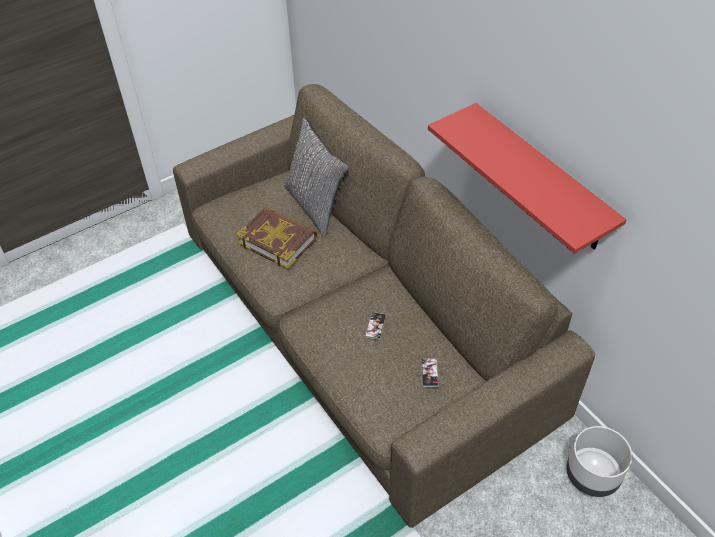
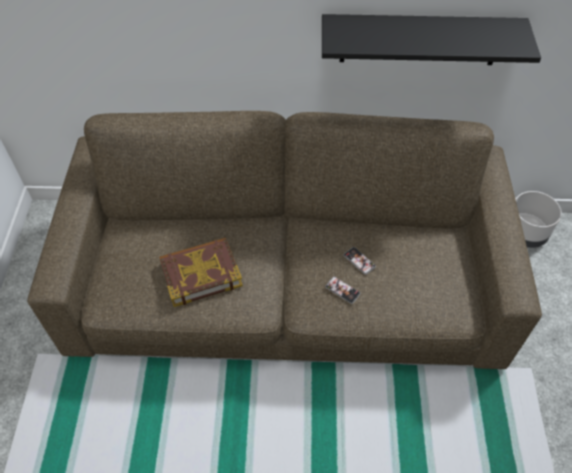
camera: 55 degrees left, 5 degrees up
(316, 205) = (180, 223): grey pillow -> none
(429, 373) = (431, 255): phone -> phone (342, 290)
(541, 178) = (420, 40): red shelf -> black shelf

